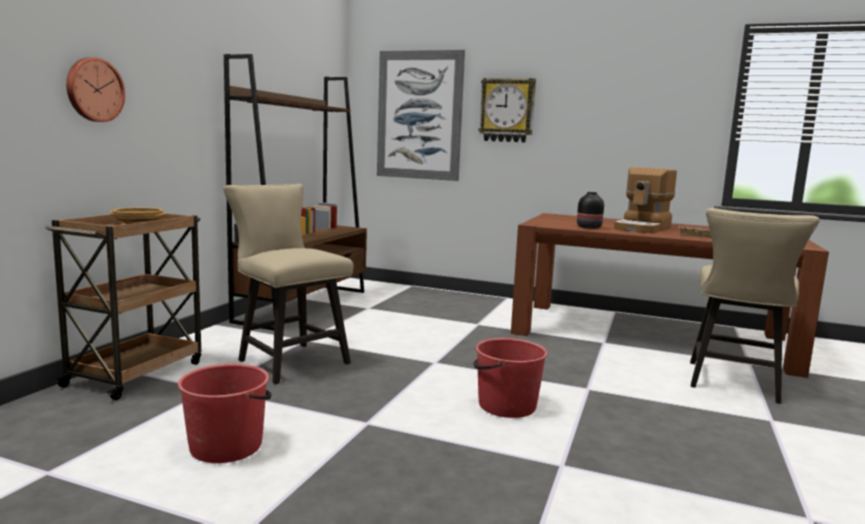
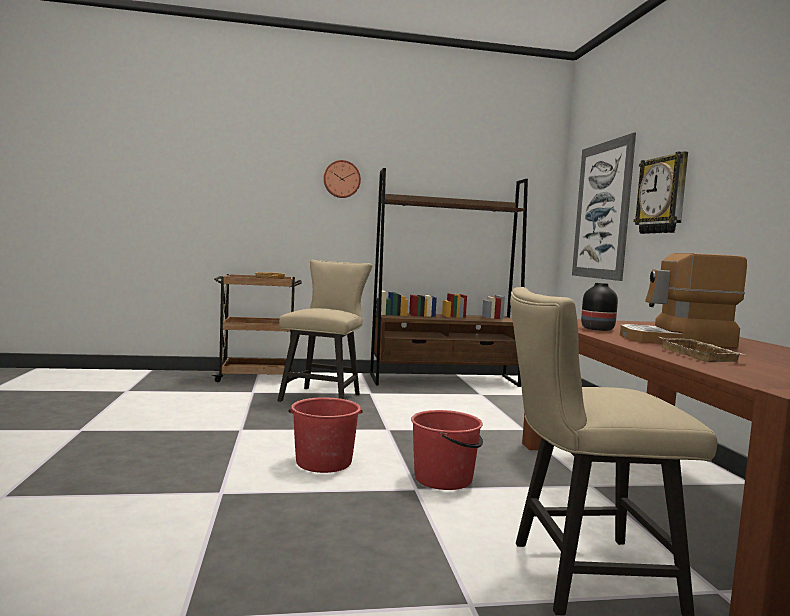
camera: 60 degrees right, 5 degrees down
(94, 90) = (268, 200): wall clock -> wall clock (341, 179)
(227, 446) = (177, 409): red bucket -> red bucket (444, 479)

